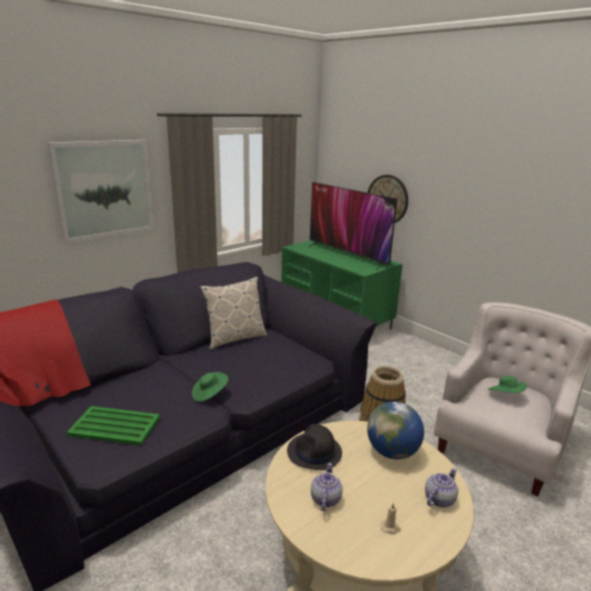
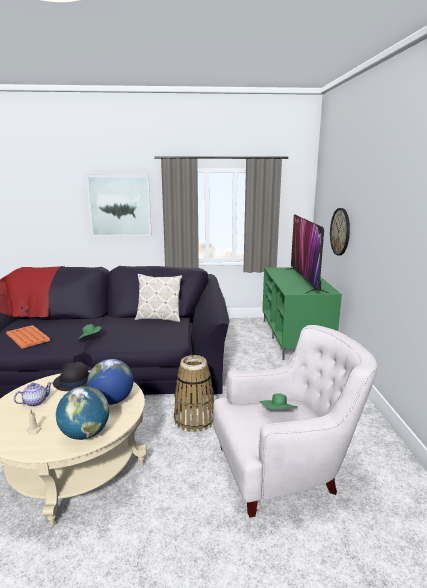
camera: 40 degrees right, 5 degrees down
(115, 426) = (27, 337): green tray -> orange tray
(439, 498) = (85, 434): teapot -> globe

